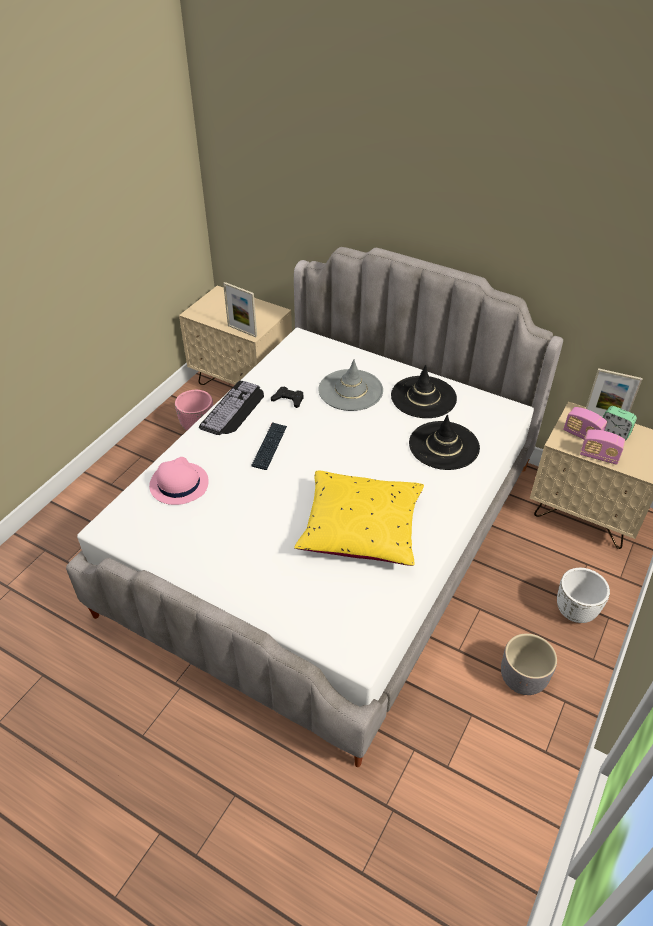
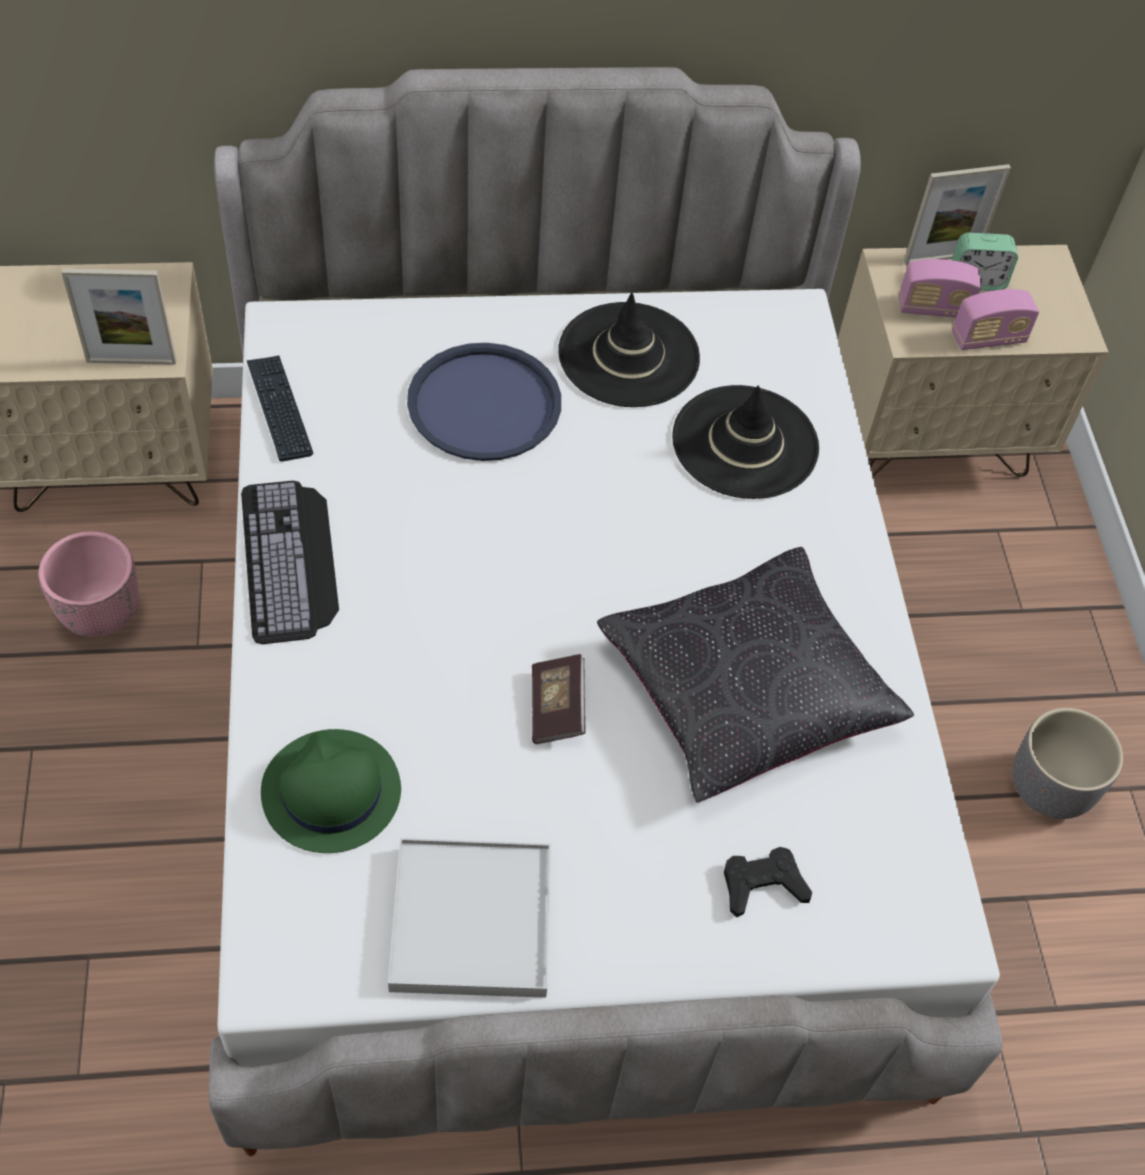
camera: 40 degrees left, 10 degrees up
(178, 484) = (330, 792): pink hat -> green hat
(185, 548) = (471, 921): none -> white tray
(269, 446) = (437, 609): keyboard -> keyboard (279, 409)
(281, 498) = (557, 708): none -> book
(288, 399) = (381, 483): black game controller -> black game controller (762, 885)
(350, 390) = (484, 404): grey hat -> blue tray
(360, 528) = (746, 690): yellow pillow -> black pillow
(574, 611) = (1038, 626): white planter -> none

